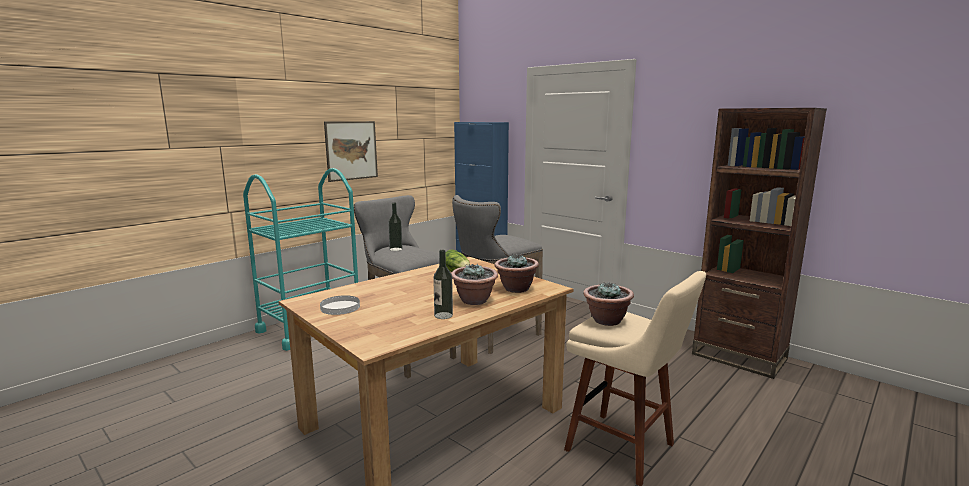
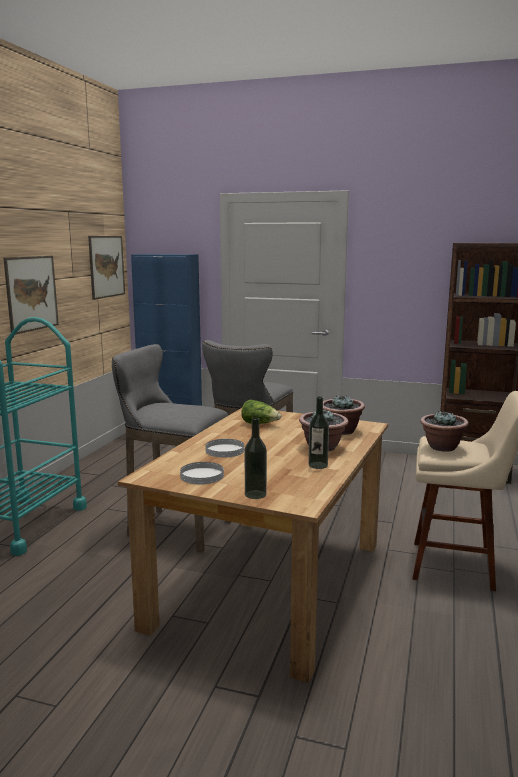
camera: 25 degrees left, 0 degrees up
(391, 290) = (224, 450): none -> white plate
(396, 249) = (162, 408): bottle -> bottle (255, 494)
(435, 132) = (106, 266): none -> picture

